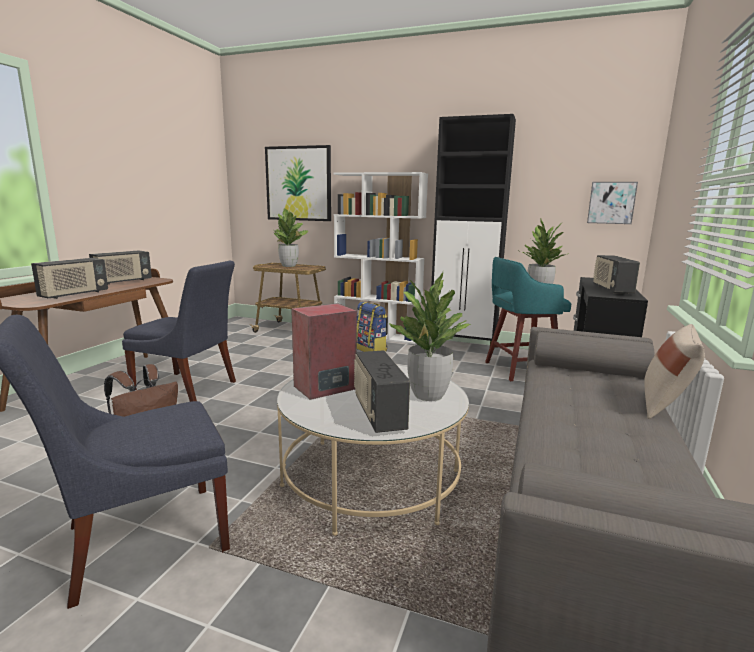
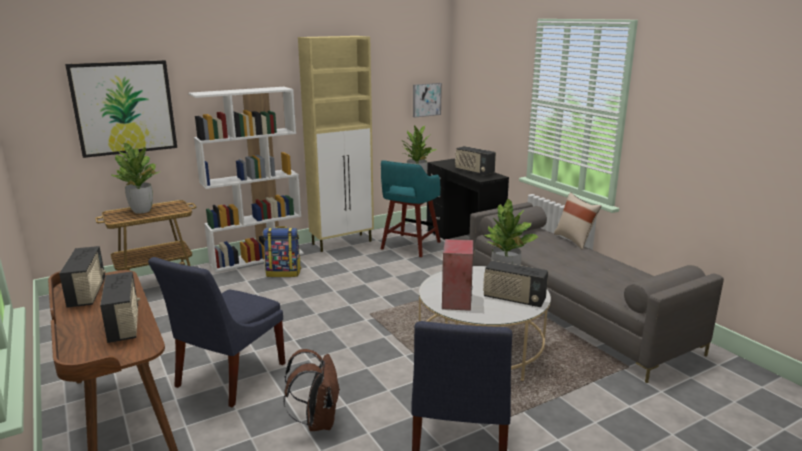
camera: 50 degrees left, 5 degrees up
(188, 389) = (227, 377): blue chair -> blue chair turned 150 degrees clockwise
(463, 347) = (342, 242): black cabinet -> beige cabinet

